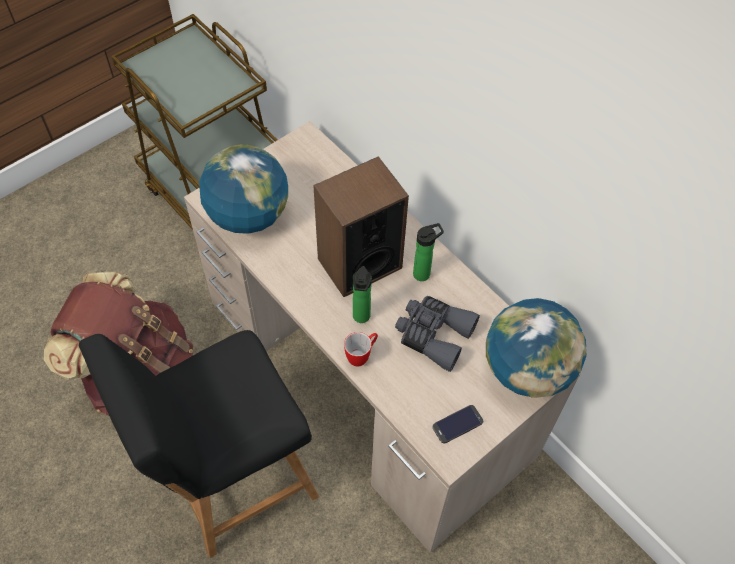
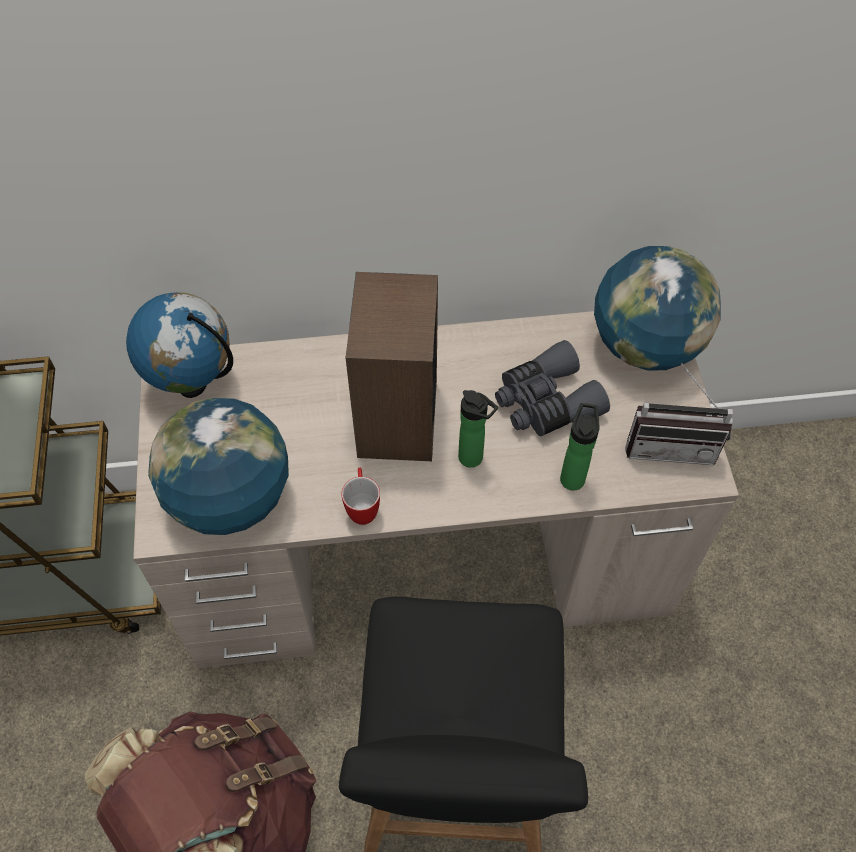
camera: 55 degrees left, 0 degrees up
(307, 155) = (193, 384): none -> globe
(362, 355) = (524, 486): mug -> mug (362, 507)
(424, 273) = (459, 365): bottle -> bottle (573, 476)
(457, 424) = (670, 444): phone -> radio

